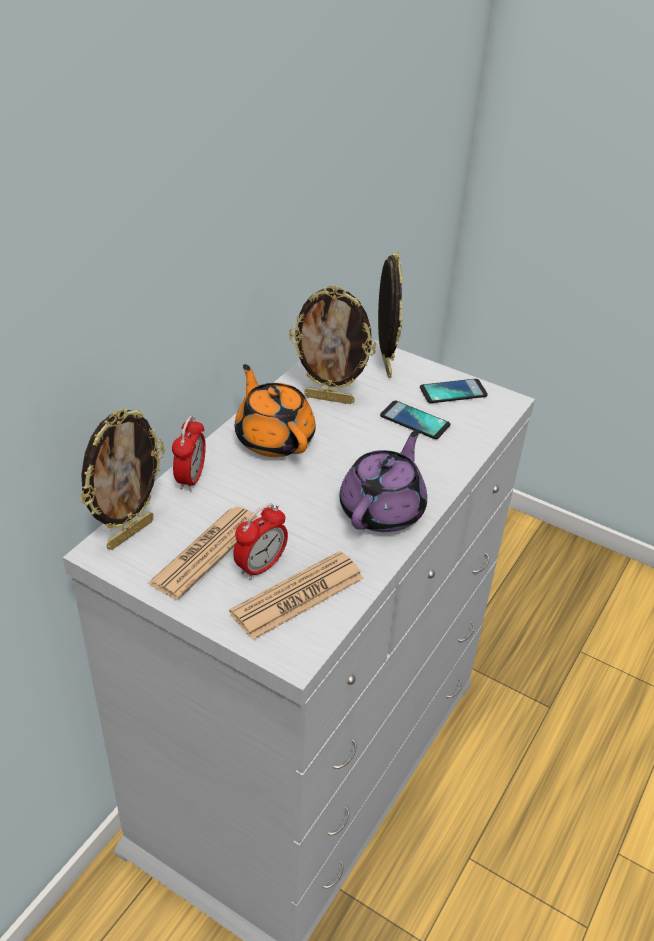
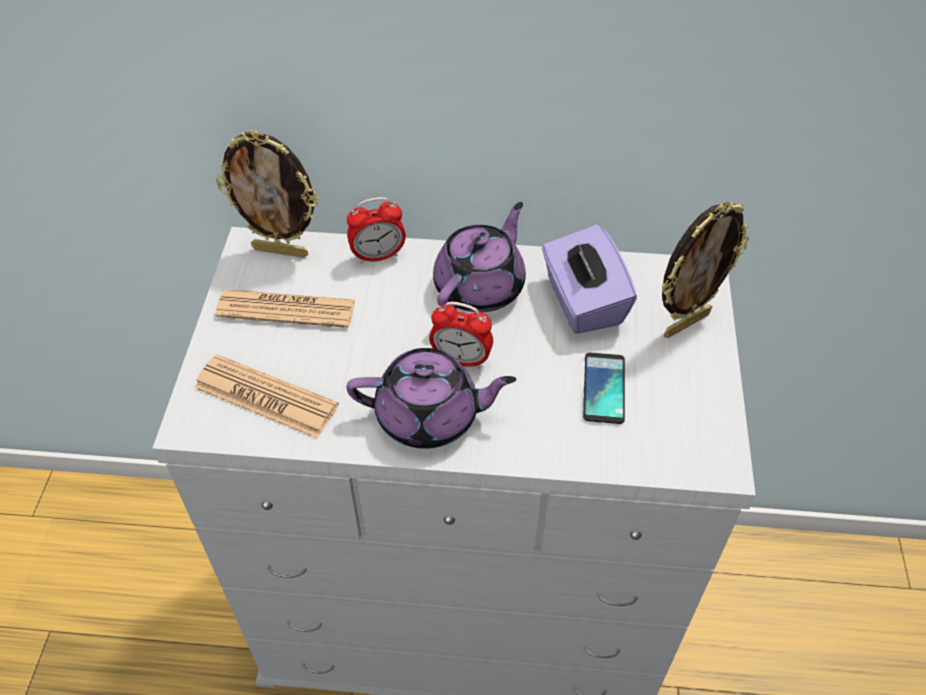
camera: 65 degrees right, 10 degrees up
(260, 566) = (289, 354): alarm clock -> alarm clock (461, 359)
(274, 438) = (481, 286): orange teapot -> purple teapot
(329, 398) = (582, 302): picture frame -> purple tissue box
(453, 392) = (692, 405): phone -> none

